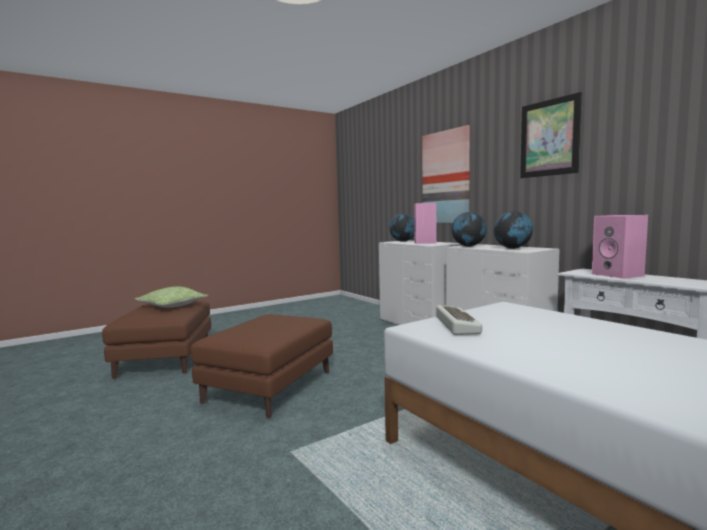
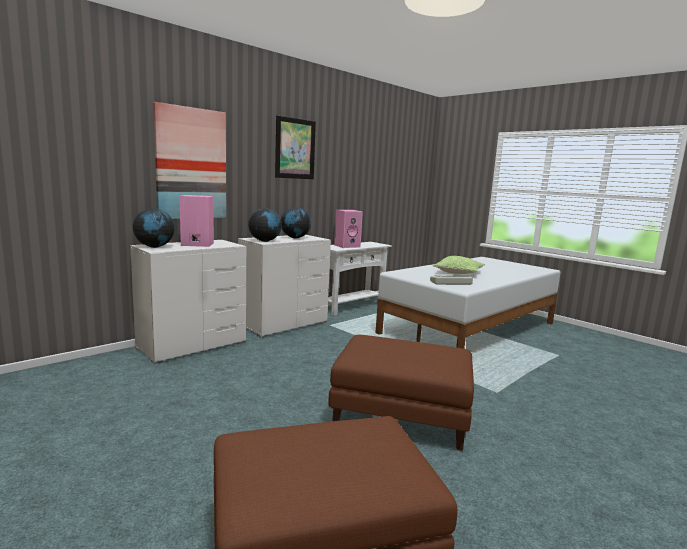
camera: 100 degrees left, 5 degrees up
(172, 306) = (304, 448): pillow -> pillow (458, 273)

